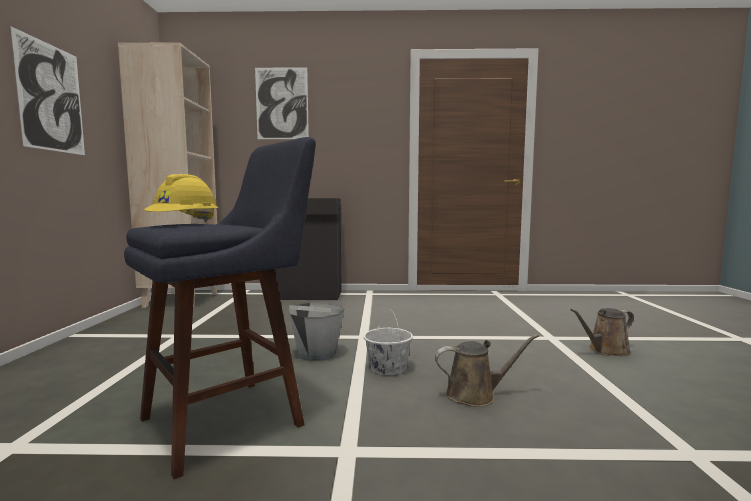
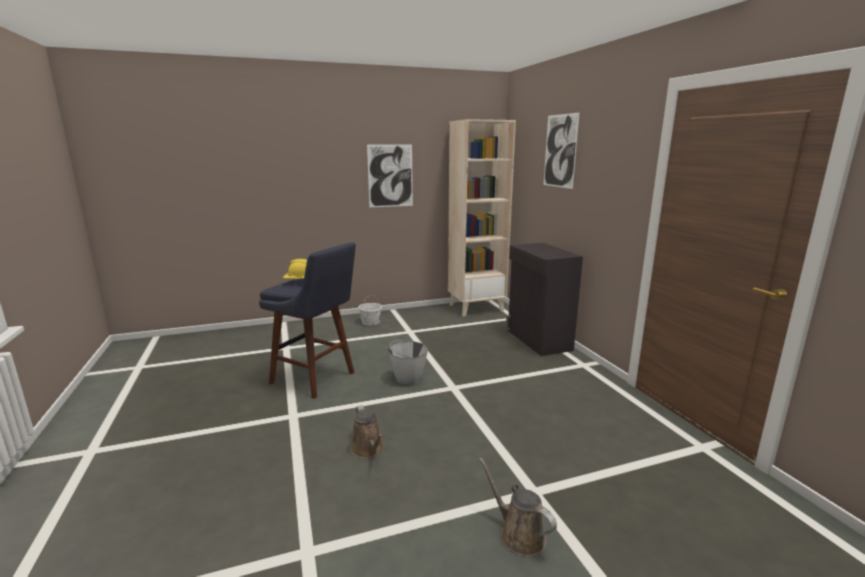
camera: 70 degrees right, 10 degrees up
(387, 367) = (398, 408): white bucket -> white bucket (371, 322)

